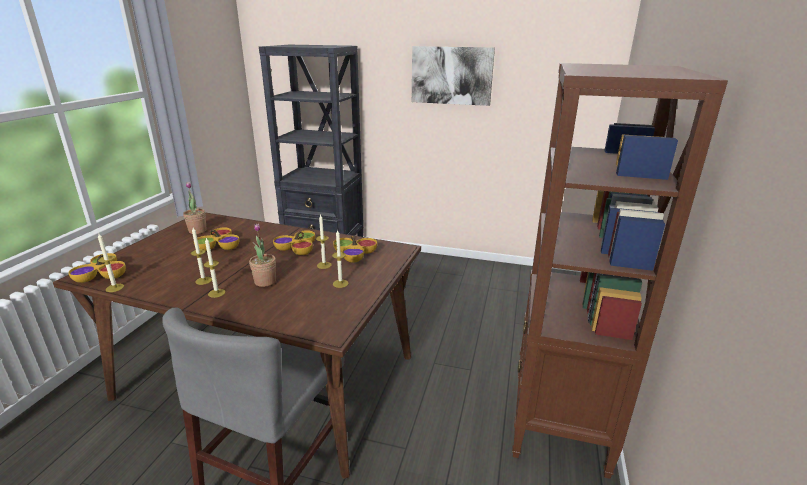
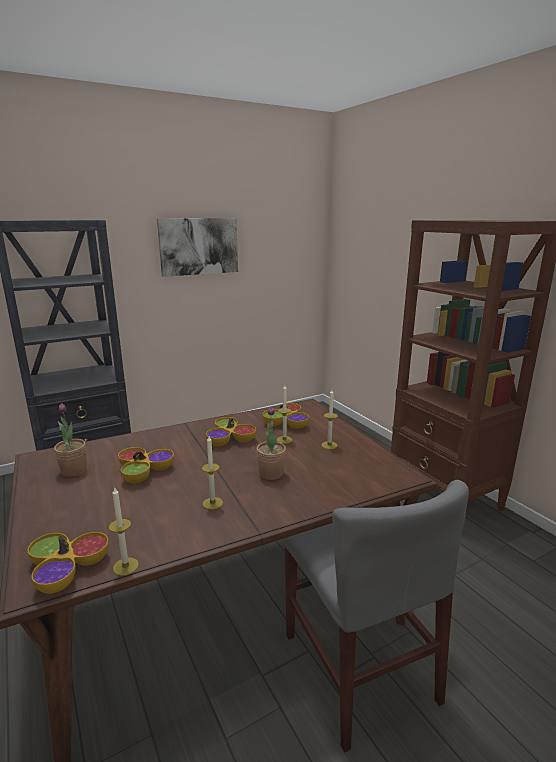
camera: 45 degrees left, 5 degrees down
(216, 293) = (254, 504): candle -> none

